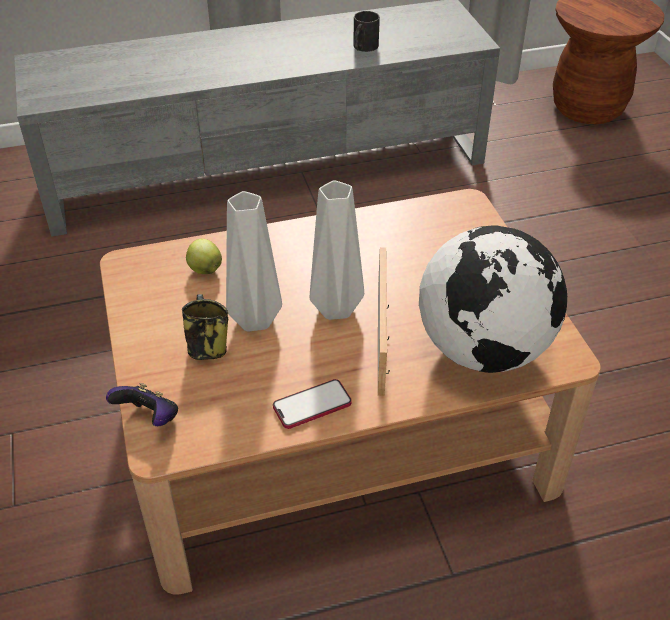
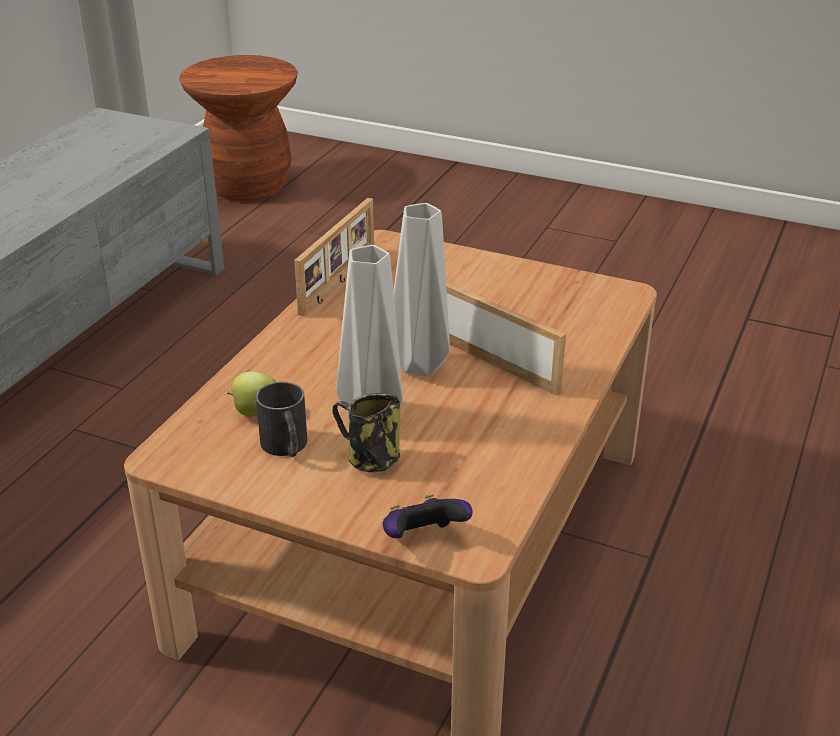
camera: 50 degrees left, 10 degrees down
(312, 405) = (526, 434): phone -> none
(363, 48) = (76, 178): black mug -> black mug (286, 447)
(390, 214) = (340, 281): none -> picture frame
(483, 349) = (568, 321): globe -> none

